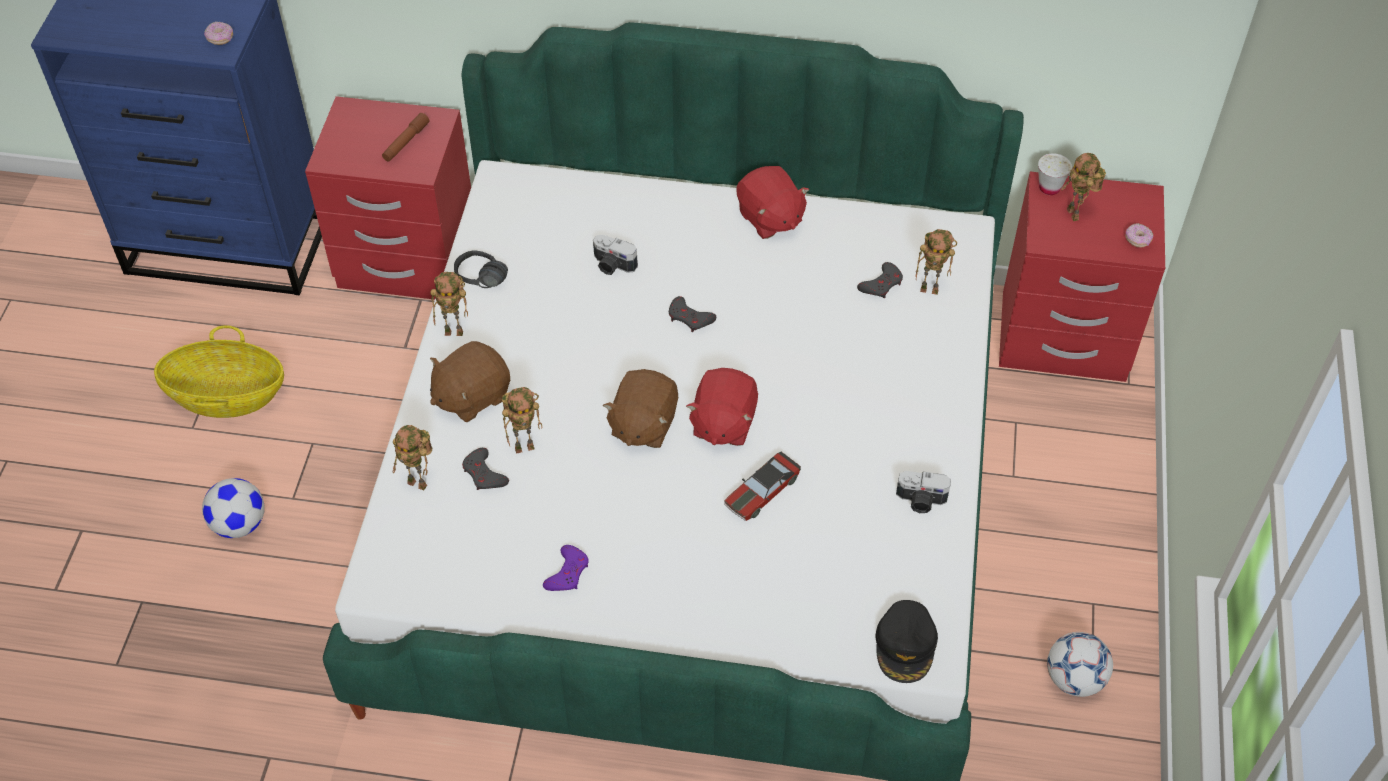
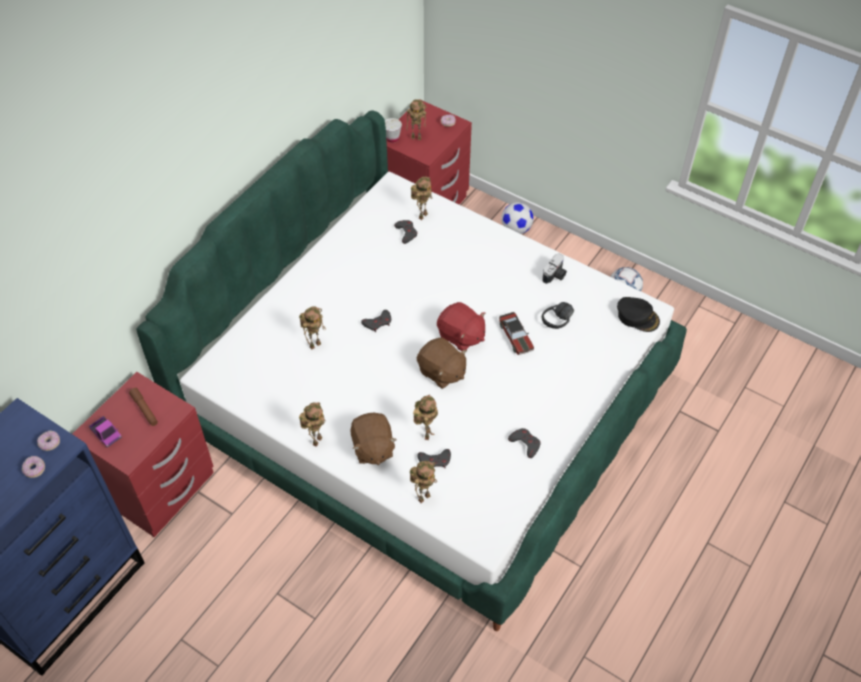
camera: 65 degrees left, 0 degrees up
(180, 42) = (34, 469): none -> donut
(227, 395) = (203, 635): basket -> none
(240, 524) = (317, 657): football -> football (516, 229)
(353, 125) = (106, 434): none -> toy truck
(478, 283) = (284, 415): black headphones -> black headphones (561, 323)
(567, 573) = (525, 443): purple game controller -> grey game controller
(612, 265) = (315, 344): camera -> toy robot
(770, 218) = (328, 260): red plush toy -> none

